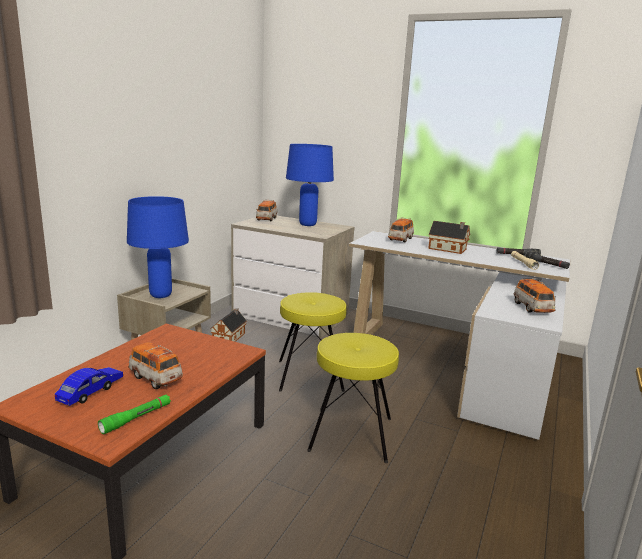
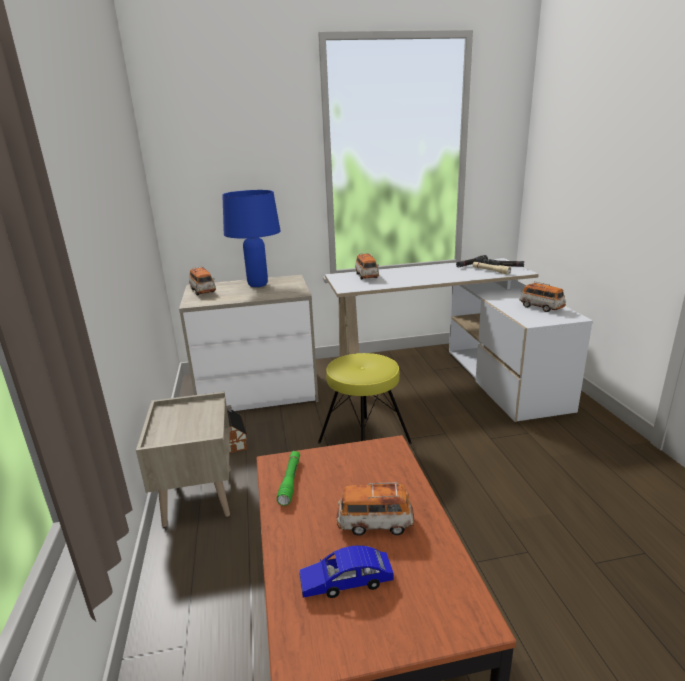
camera: 35 degrees left, 5 degrees up
(91, 391) = (346, 582): blue toy car -> blue toy car turned 90 degrees counterclockwise
(136, 418) = (447, 577): green flashlight -> green flashlight (290, 481)
(160, 295) = (184, 427): blue table lamp -> none
(350, 434) = (473, 479): yellow stool -> none
(449, 249) = (420, 274): toy house -> none

